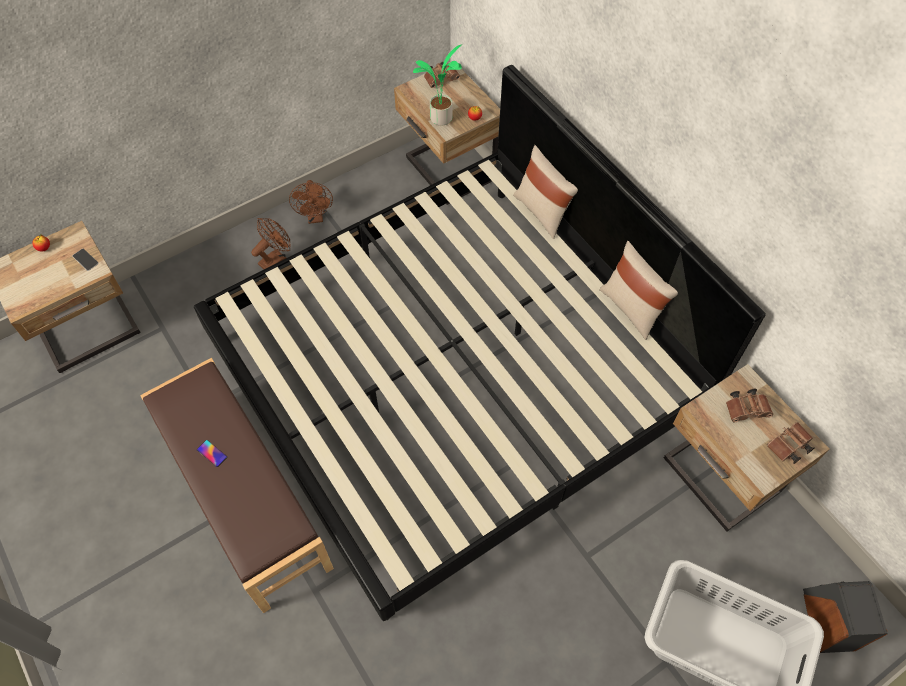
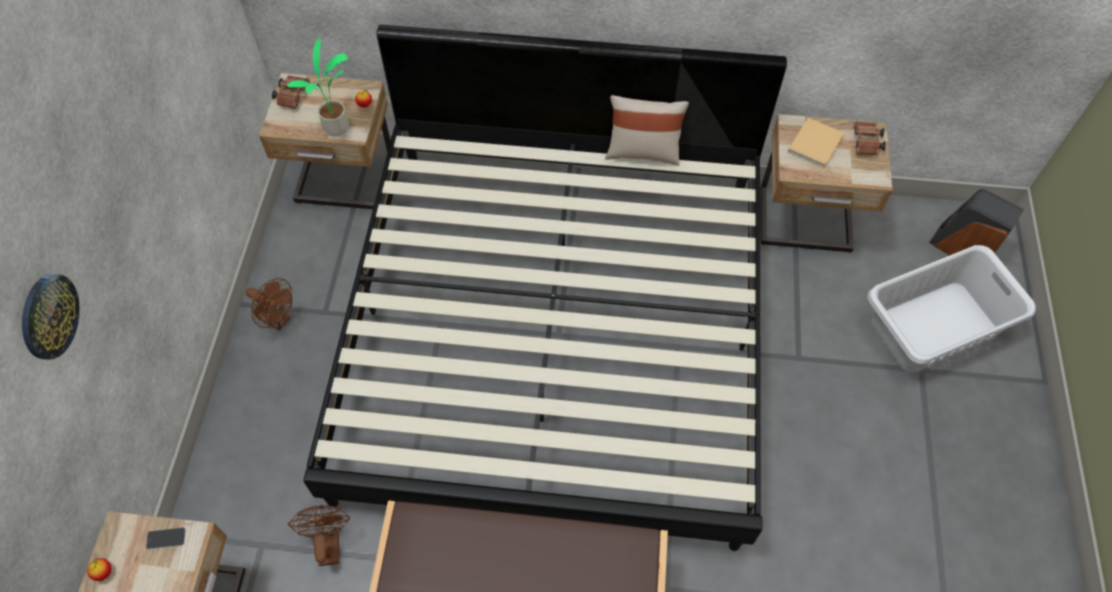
camera: 50 degrees left, 0 degrees up
(101, 70) = (48, 316): none -> wall clock
(212, 453) = (500, 566): phone -> none
(275, 258) = (288, 386): brown fan -> brown fan (328, 542)
(543, 211) = (491, 139): beige pillow -> none
(747, 409) = (816, 143): brown binoculars -> beige book

